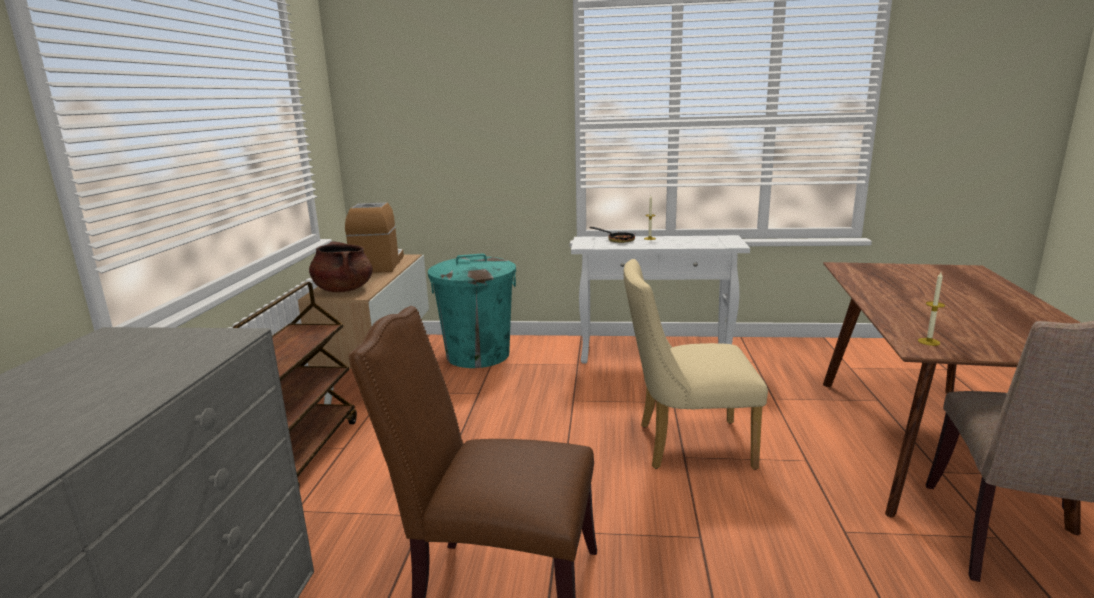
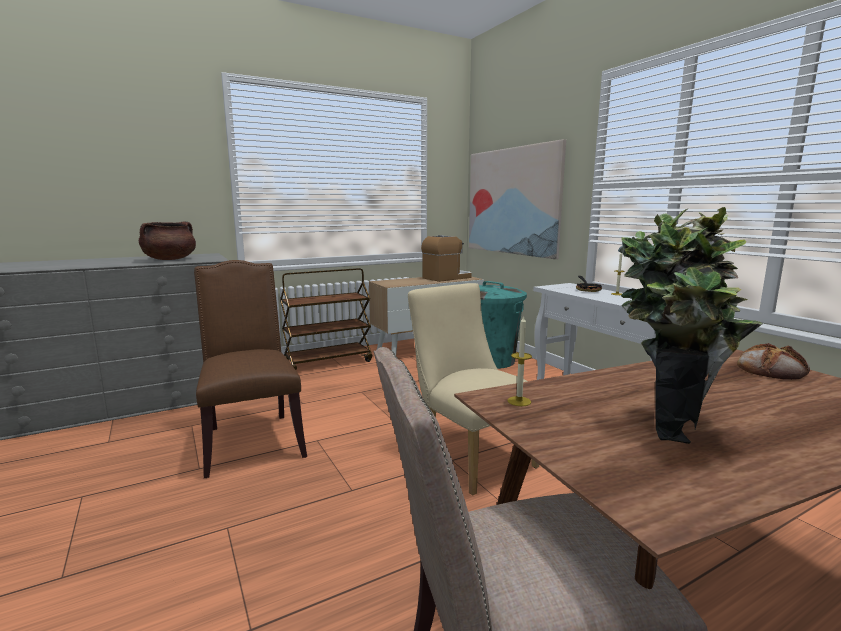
camera: 55 degrees right, 5 degrees down
(343, 289) = (395, 282): brown cooking pot -> brown cooking pot (170, 259)
(441, 145) = (512, 201): none -> picture
(881, 269) = (772, 370): none -> bread
(977, 317) = (669, 422): none -> potted plant

